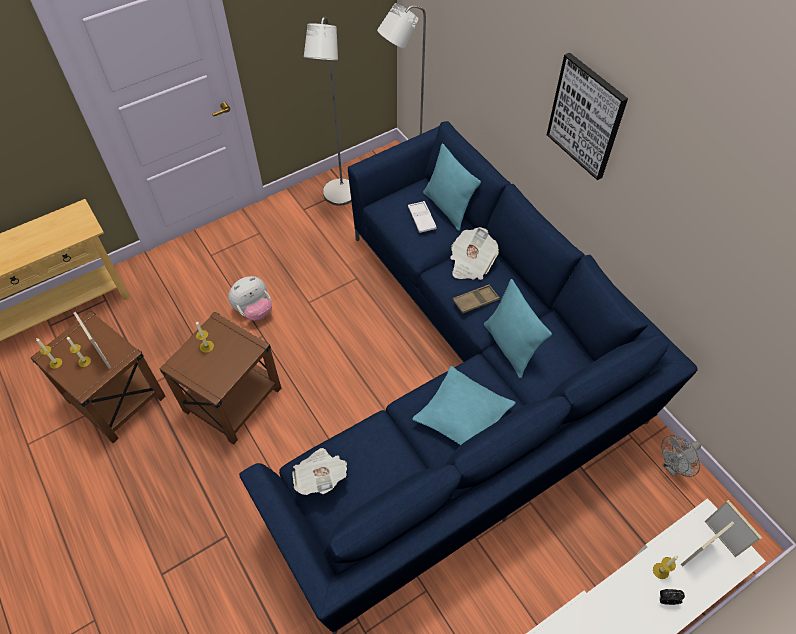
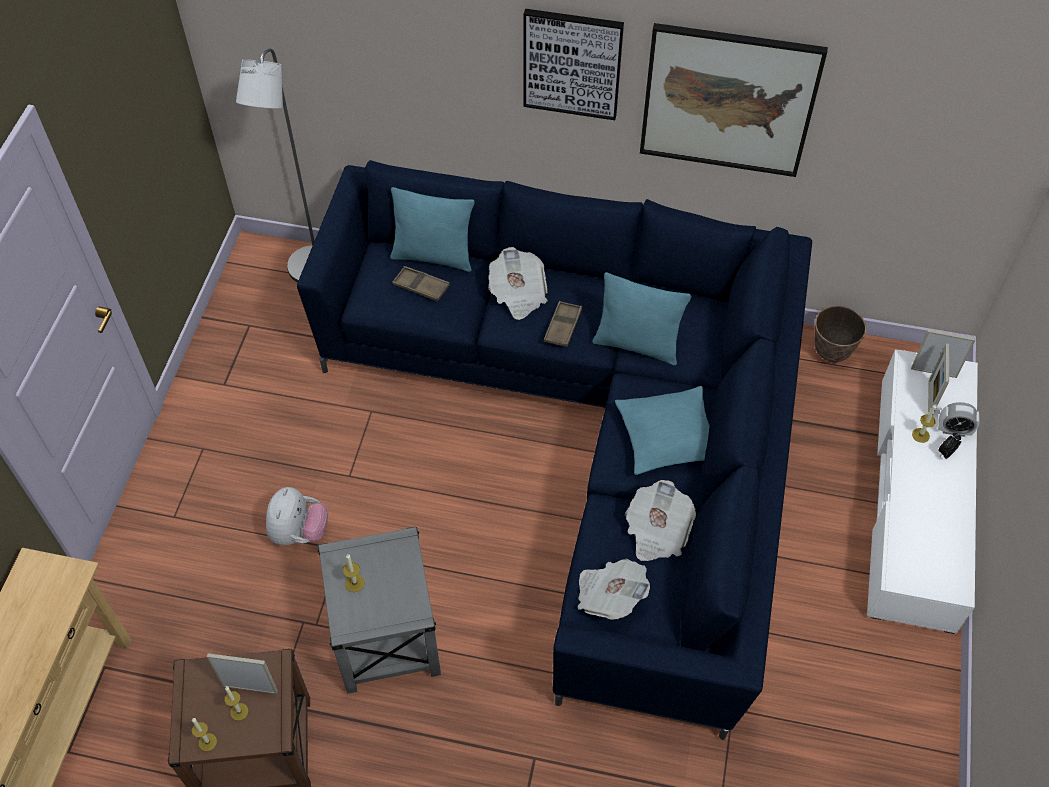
camera: 45 degrees left, 0 degrees up
(232, 400) = (387, 637): brown side table -> grey side table
(339, 198) = (250, 342): grey floor lamp -> none
(390, 465) = (657, 532): none -> newspaper
(421, 219) = (421, 286): white tray -> brown tray
(673, 467) = (831, 353): grey fan -> planter
(679, 211) = (728, 100): none -> picture
(690, 590) = (953, 430): none -> alarm clock

